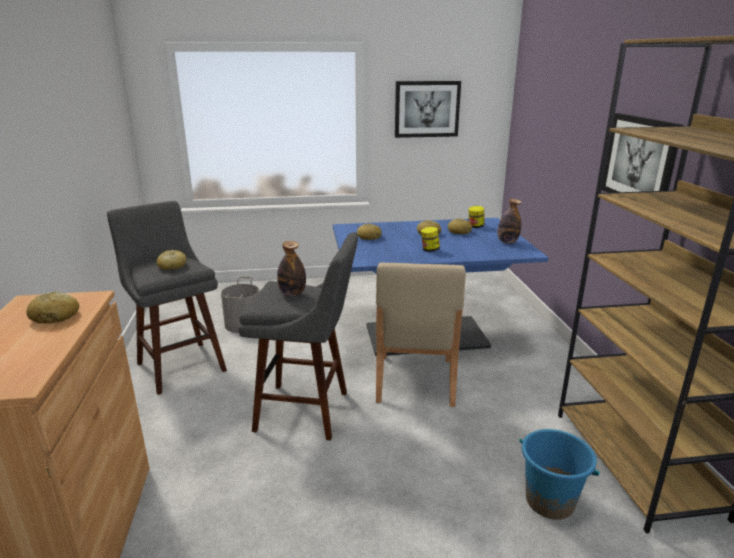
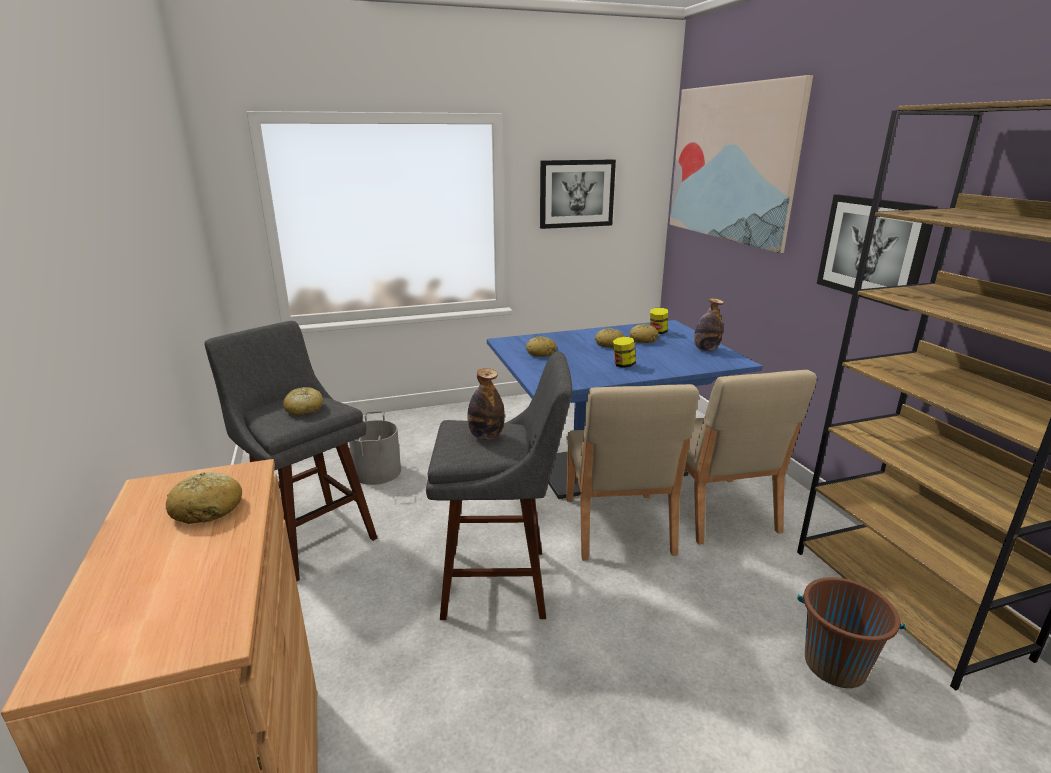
camera: 10 degrees left, 0 degrees up
(502, 376) = (715, 510): none -> beige chair
(550, 501) = (835, 665): blue bucket -> brown bucket
(551, 85) = (731, 163): none -> picture

